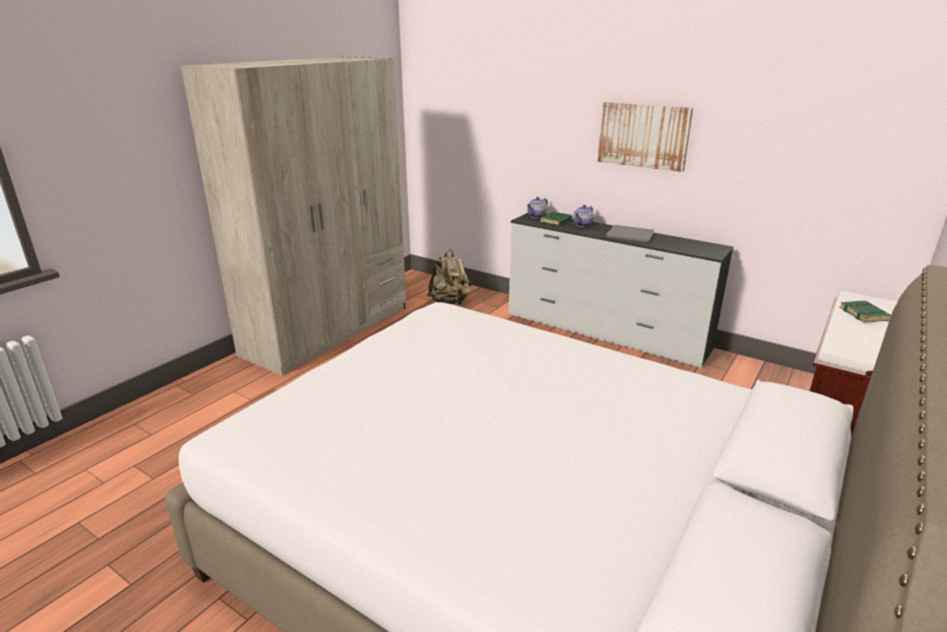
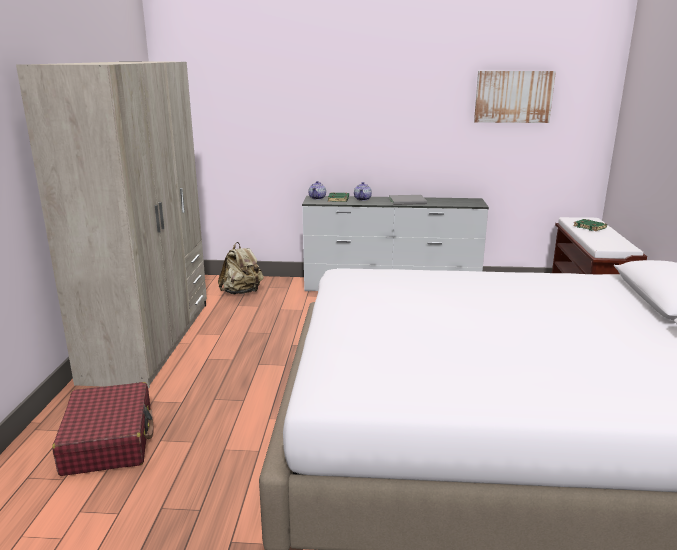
camera: 30 degrees left, 5 degrees down
(209, 413) = (109, 440): none -> red suitcase
(643, 136) = (402, 120): picture -> picture (513, 96)

